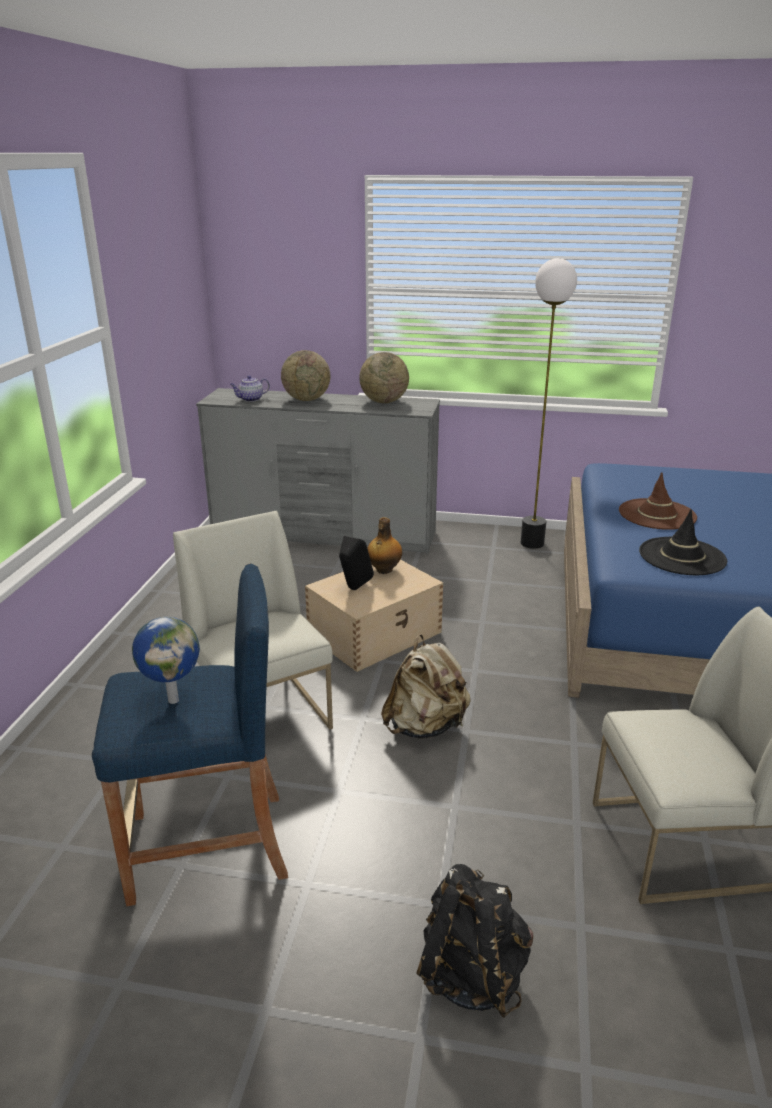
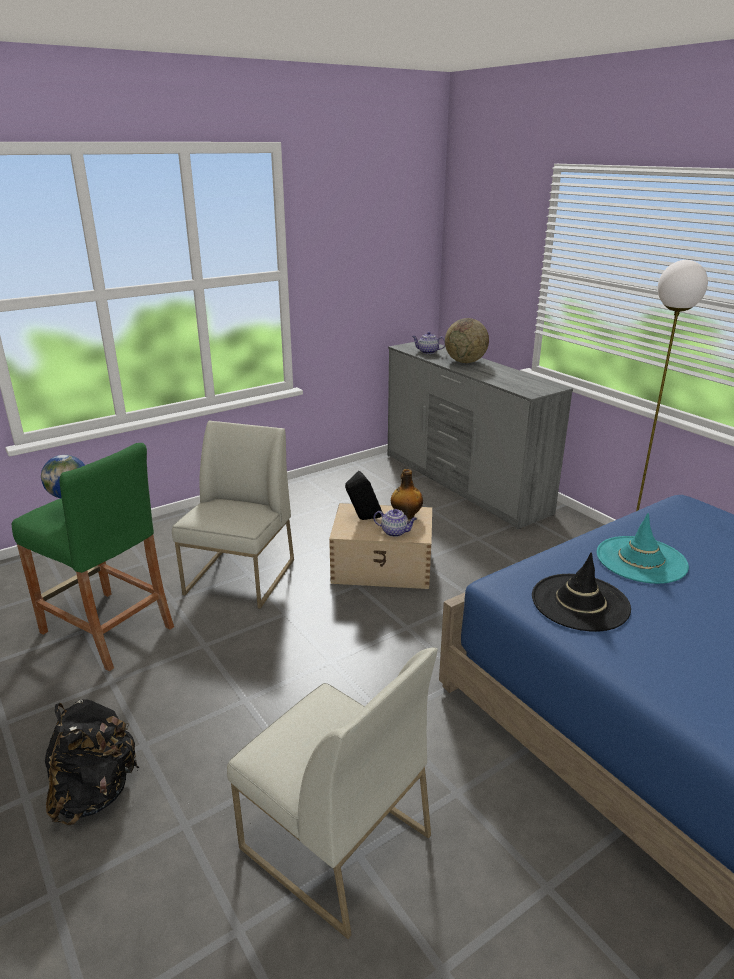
camera: 45 degrees right, 0 degrees up
(208, 846) = (107, 629): blue stool -> green stool
(384, 402) = (519, 378): globe -> none
(400, 587) = (395, 532): none -> teapot
(425, 726) = (311, 642): beige backpack -> none
(657, 514) = (641, 560): brown hat -> turquoise hat

